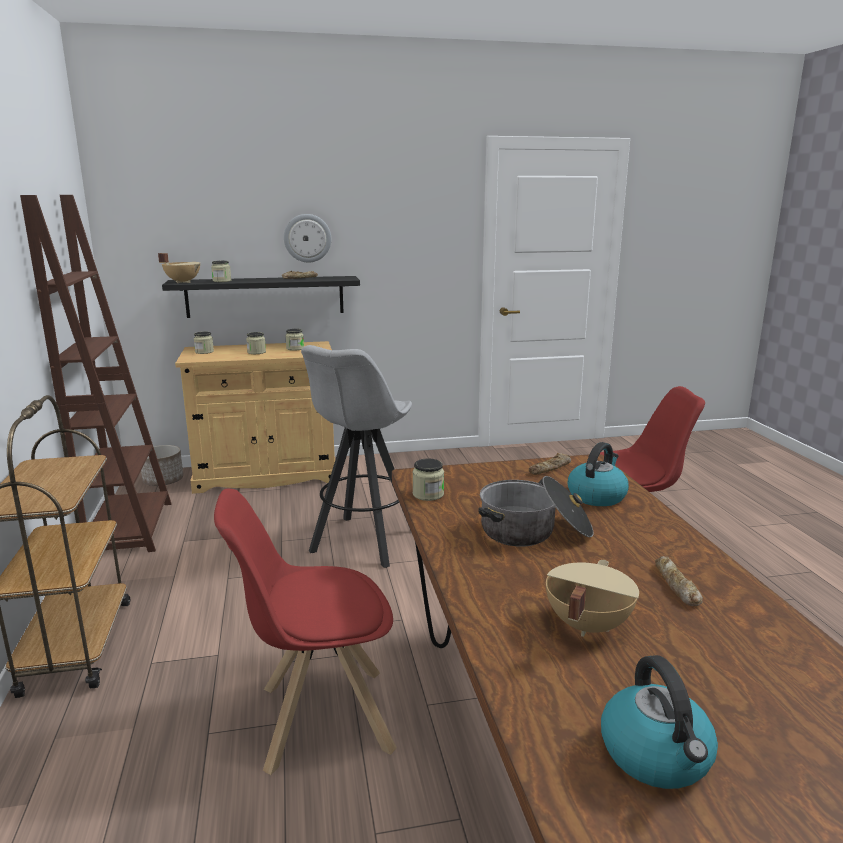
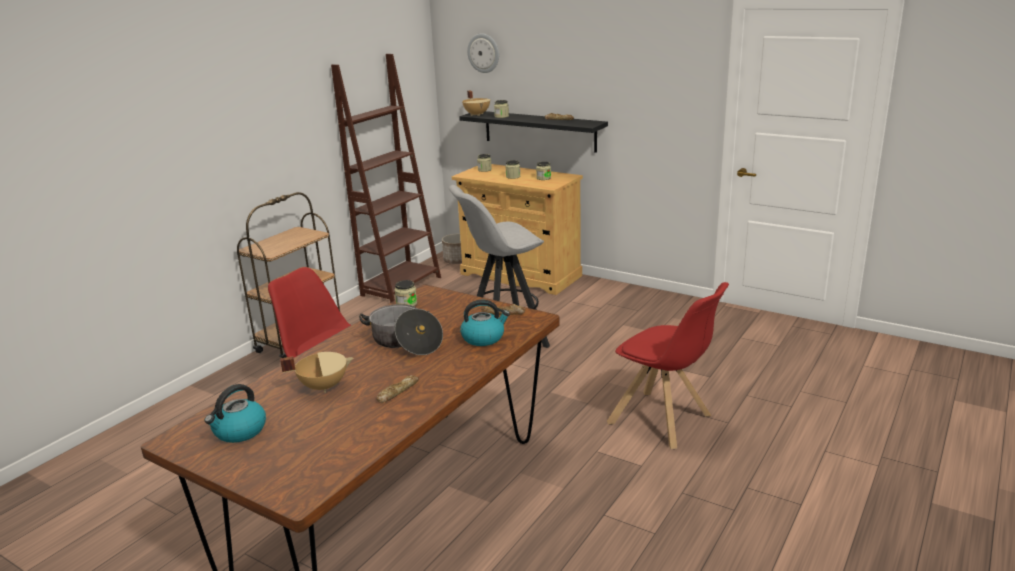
camera: 45 degrees right, 5 degrees up
(307, 238) = (571, 85): wall clock -> wall clock (483, 53)

